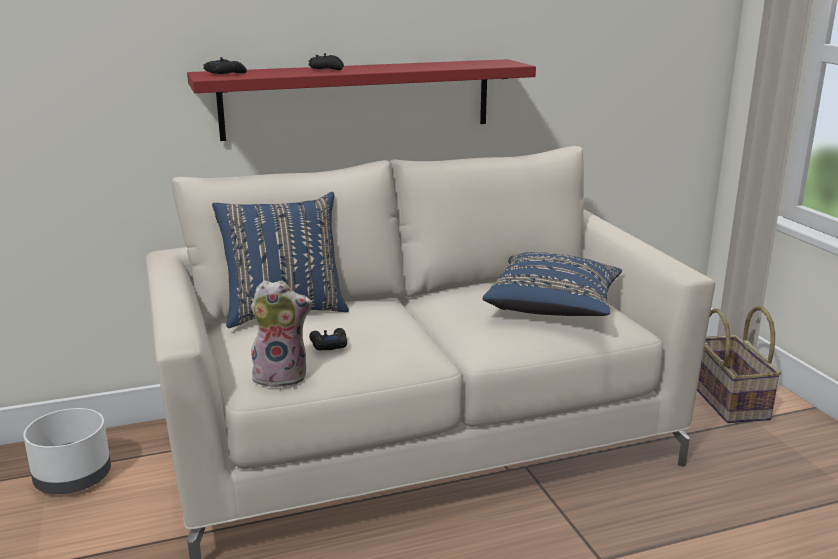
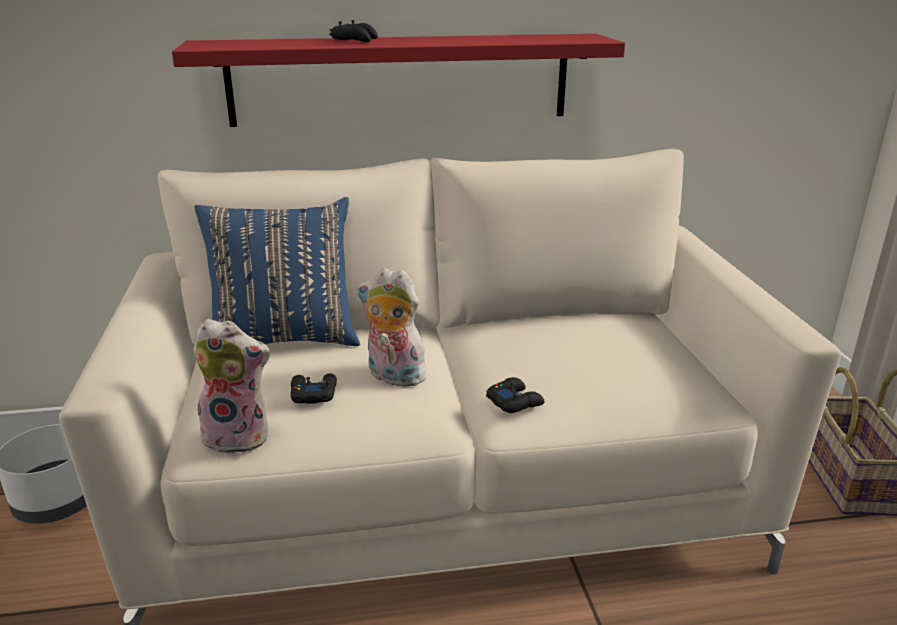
camera: 10 degrees right, 5 degrees up
(225, 73) = (225, 42): black game controller -> black game controller (514, 401)
(385, 330) = (393, 377): none -> plush toy
(553, 307) = (617, 361): blue pillow -> none

